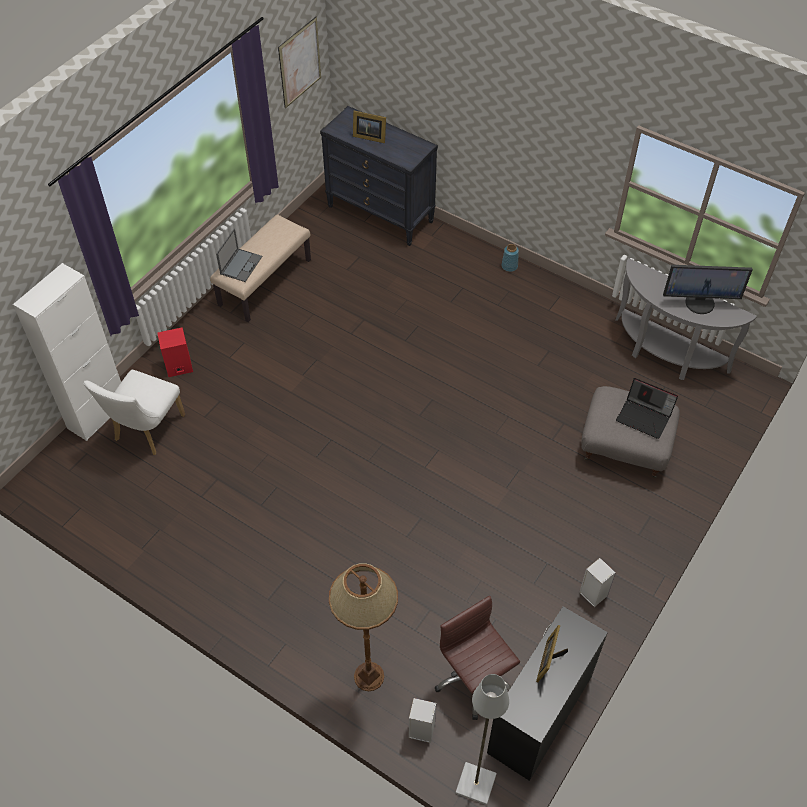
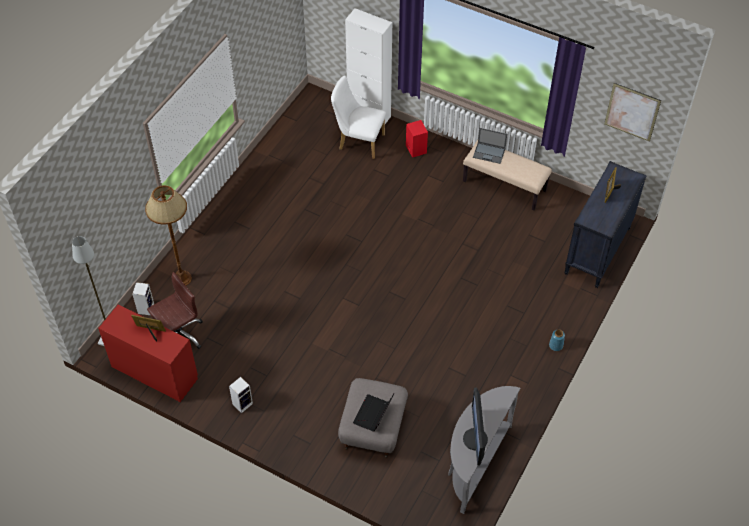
camera: 85 degrees right, 0 degrees up
(540, 714) = (154, 372): black desk -> red desk

